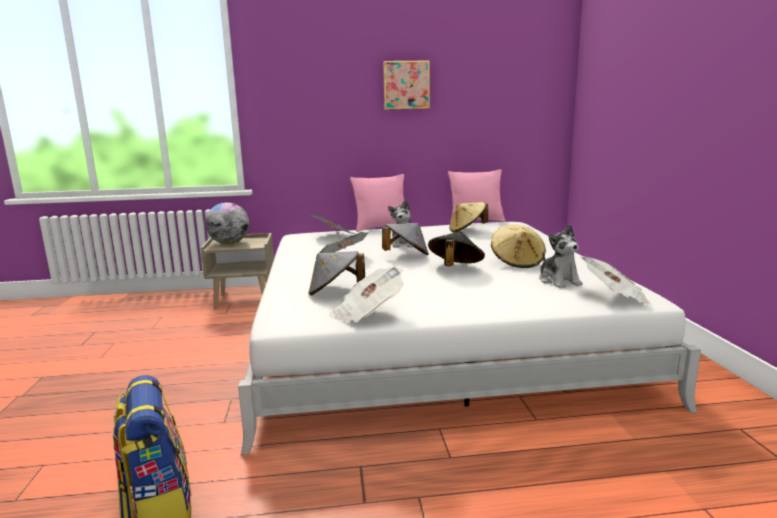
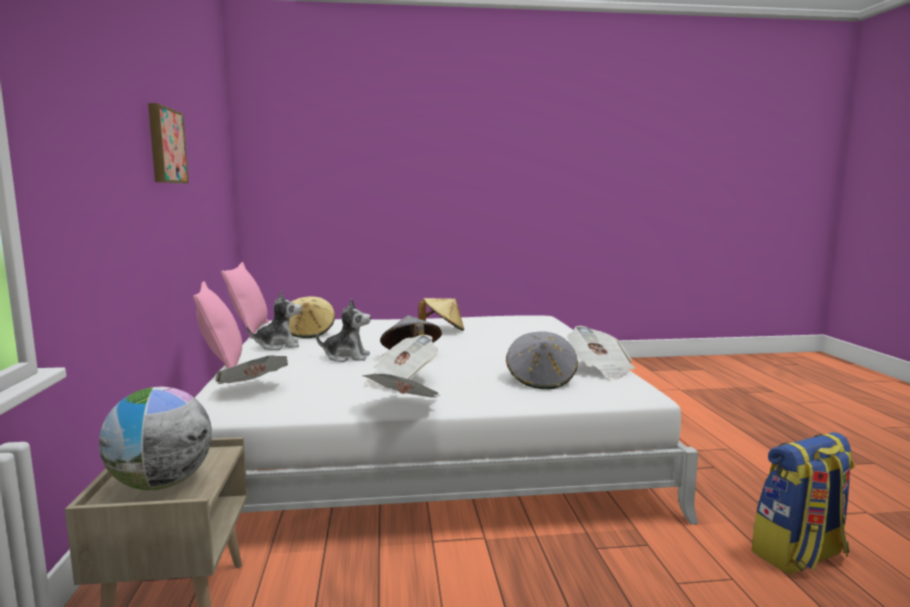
camera: 90 degrees left, 5 degrees down
(455, 268) = (465, 343): black hat -> none
(559, 281) = (501, 326): plush toy -> plush toy (278, 346)
(614, 297) = (538, 320): newspaper -> newspaper (405, 407)

